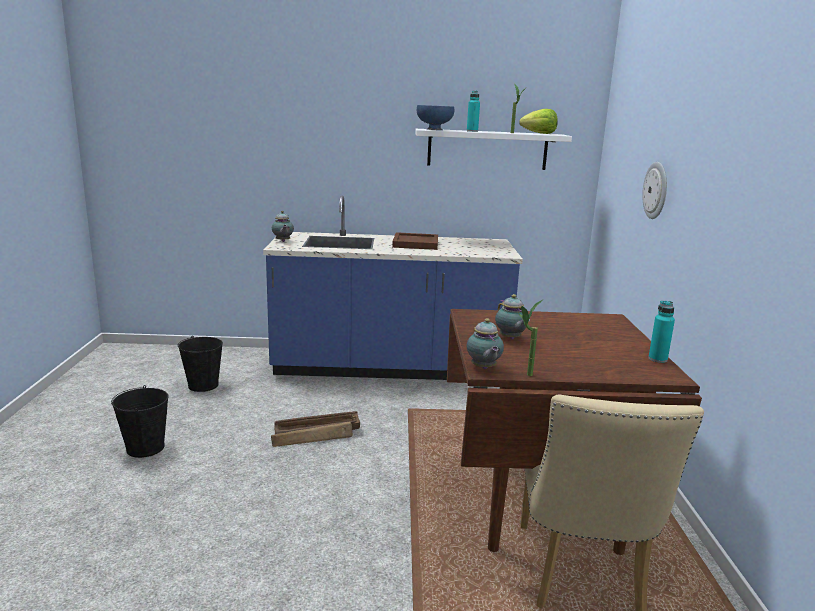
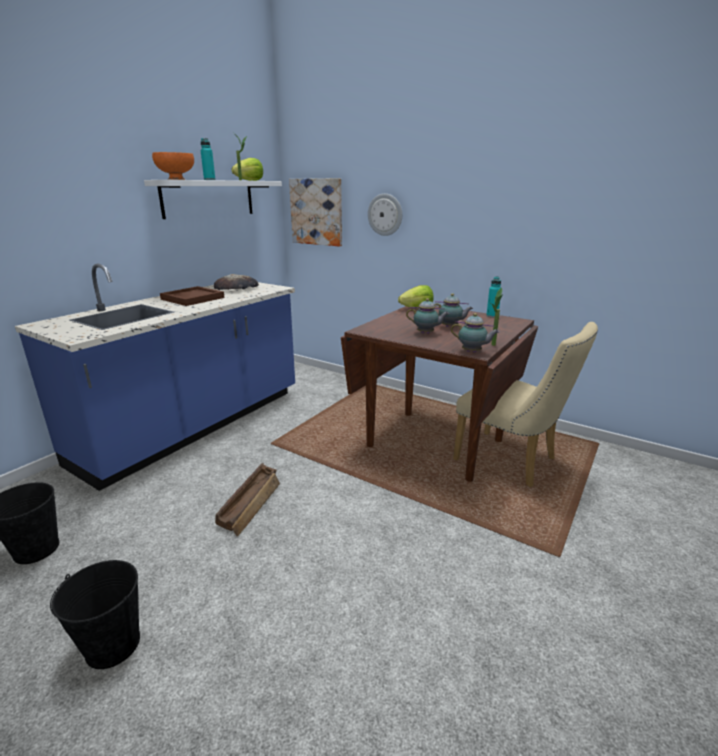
camera: 55 degrees left, 5 degrees up
(282, 241) = (61, 332): teapot -> teapot (451, 327)
(434, 129) = (176, 179): blue bowl -> orange bowl
(474, 245) = (237, 288): none -> bread
(598, 319) = (417, 308): none -> lettuce
(615, 177) = (317, 212): none -> picture

